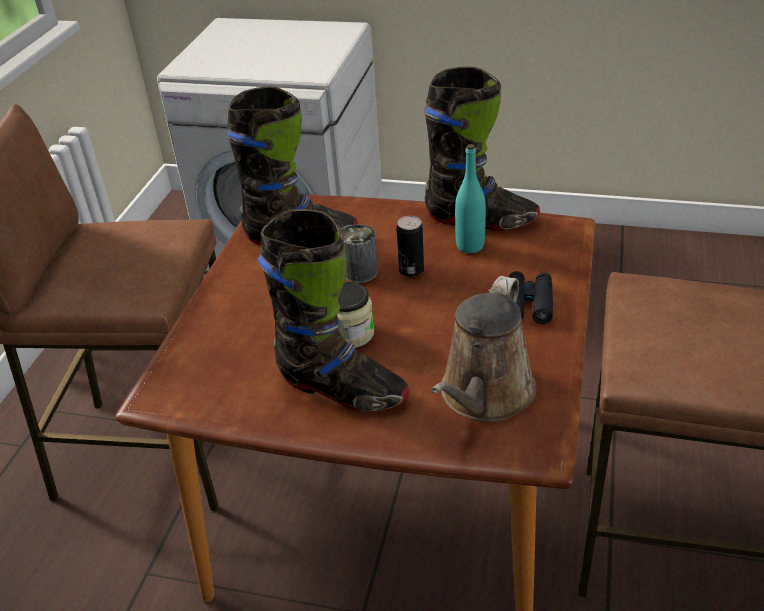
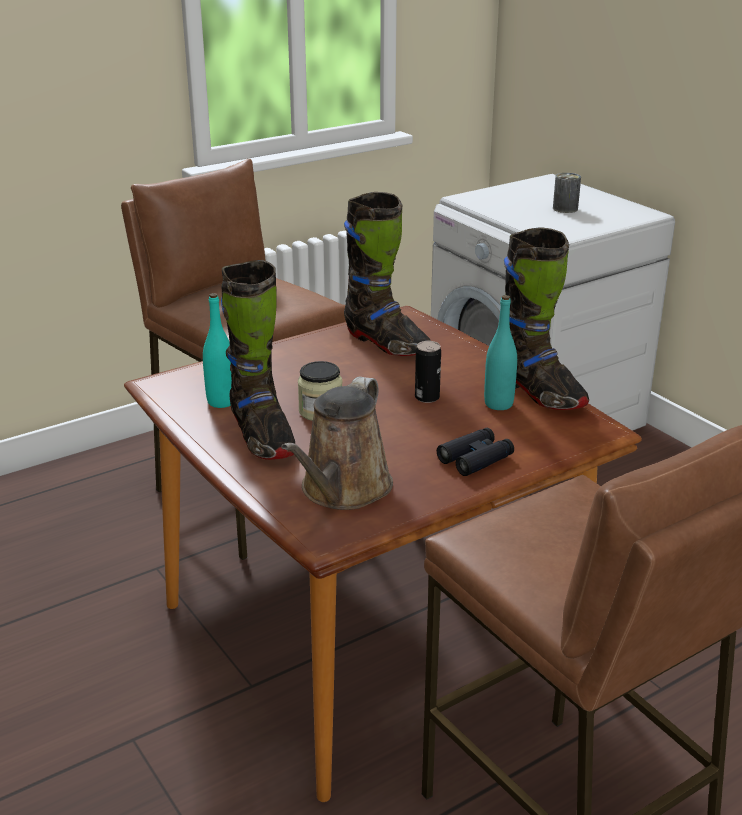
camera: 40 degrees right, 10 degrees down
(249, 378) = (221, 402): none -> turquoise bottle
(360, 272) = (390, 381): can -> can (565, 208)
(484, 396) = (342, 490): brown watering can -> brown watering can turned 45 degrees counterclockwise

